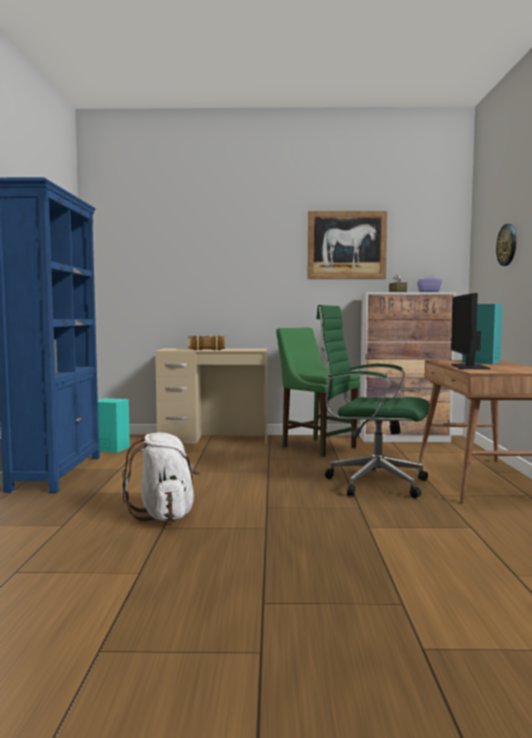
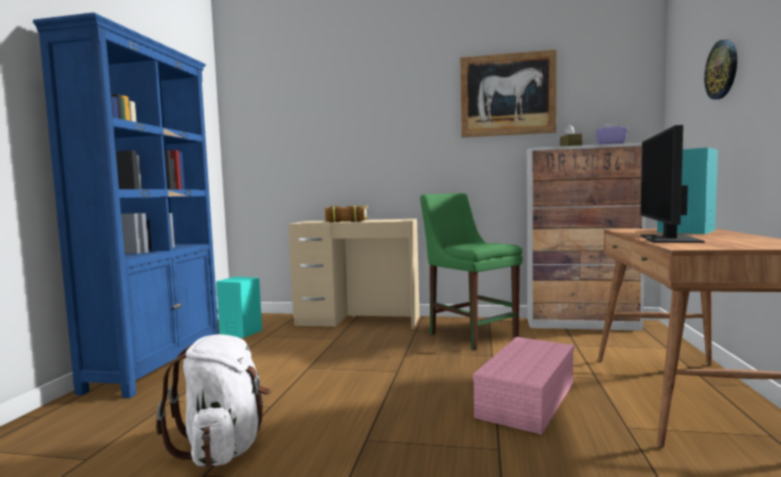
camera: 10 degrees right, 0 degrees up
(371, 483) = (526, 398): green office chair -> pink storage box

